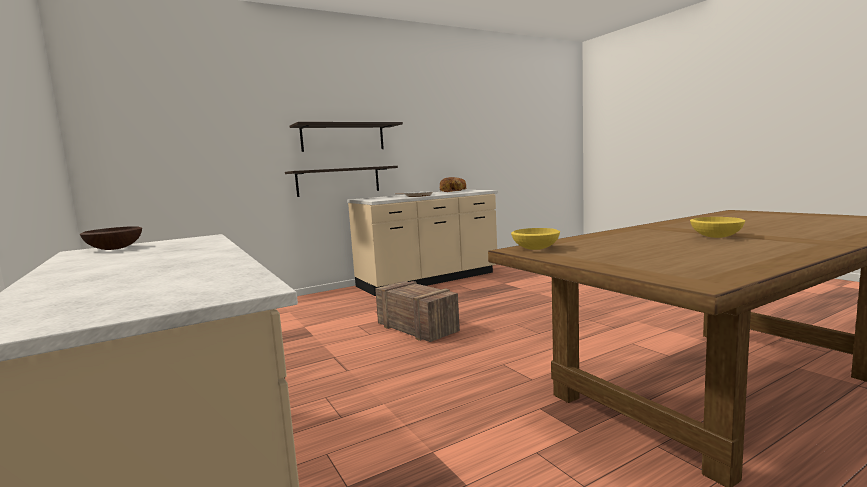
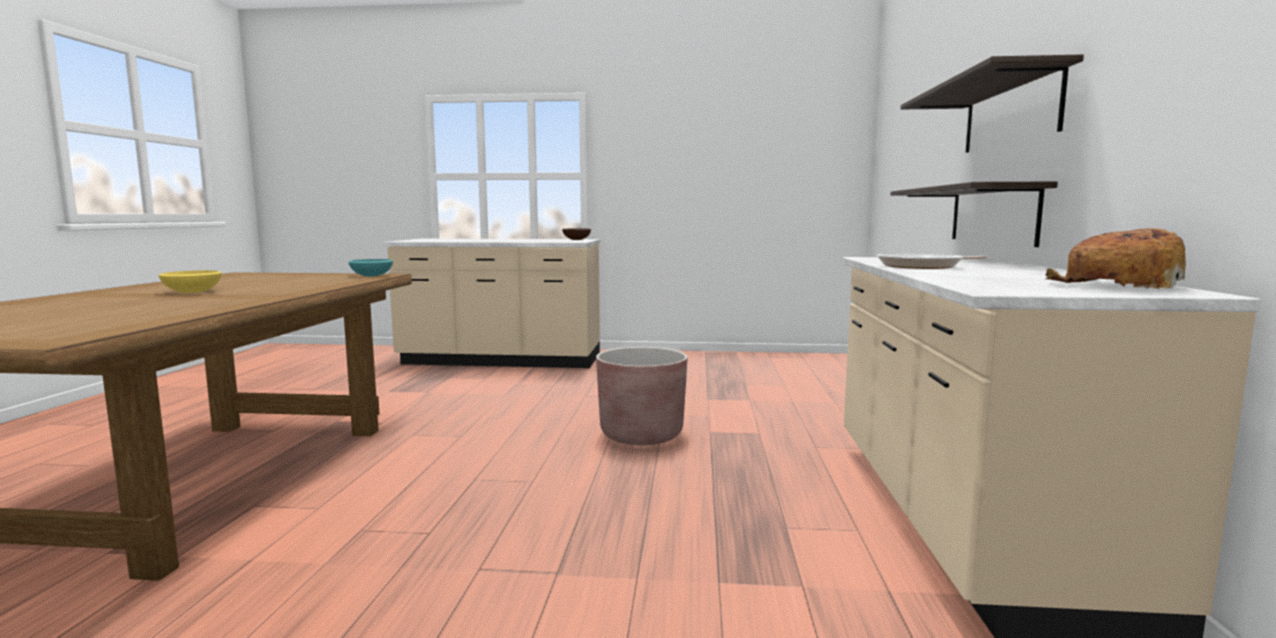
camera: 125 degrees right, 0 degrees up
(416, 327) = (641, 434): crate -> brown planter
(535, 248) = (372, 276): yellow bowl -> turquoise bowl

